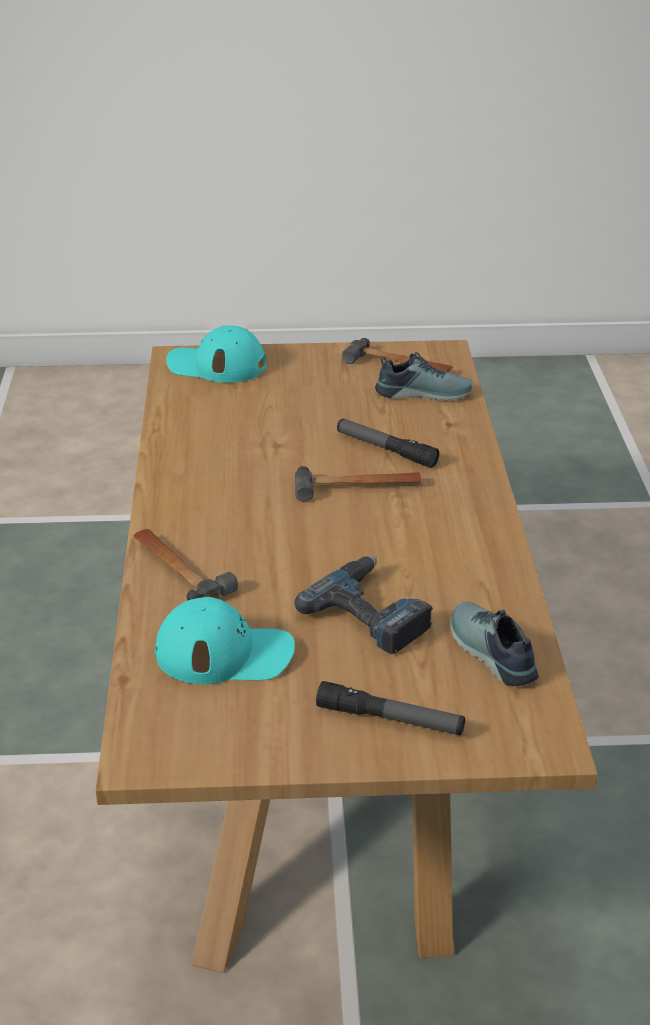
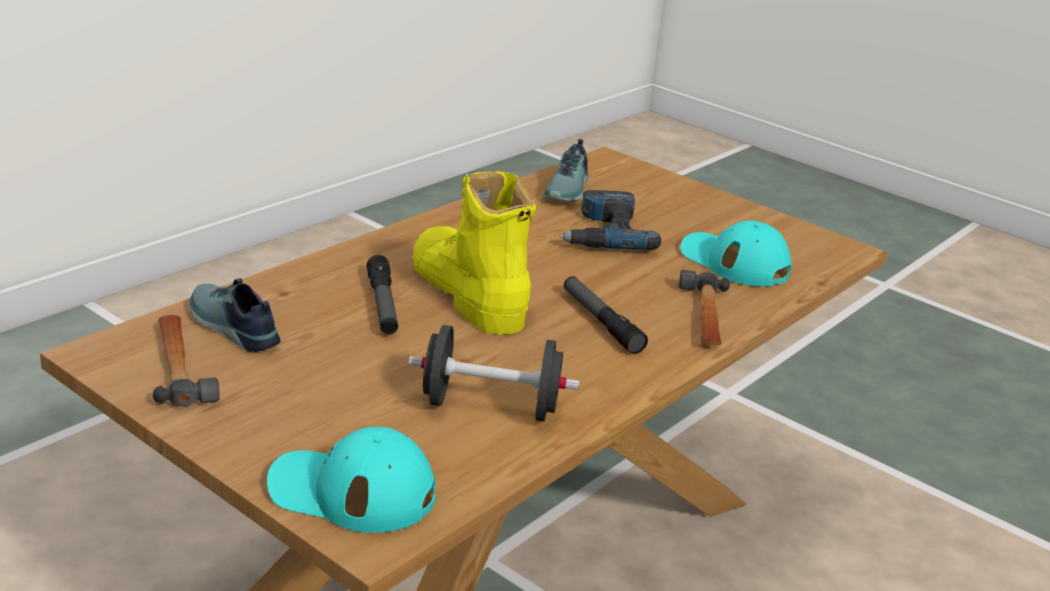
camera: 140 degrees left, 5 degrees down
(216, 365) = (351, 491): turquoise cap -> turquoise cap turned 135 degrees clockwise
(219, 429) = (490, 407): none -> black dumbbell
(357, 488) = (468, 293): hammer -> yellow boot
(390, 719) = (676, 198): flashlight -> flashlight (601, 322)

